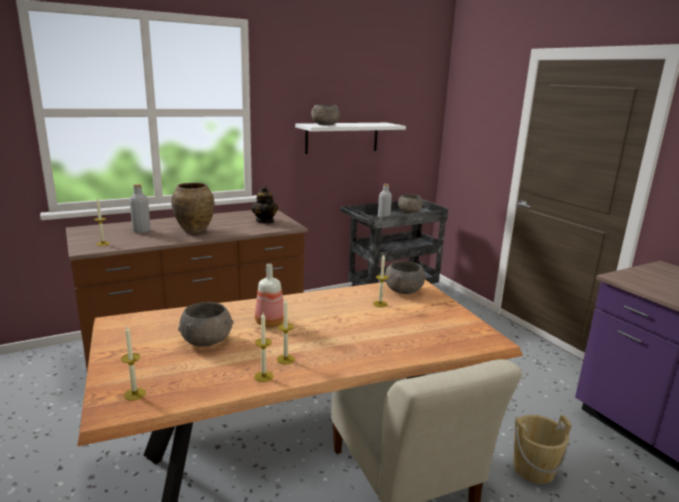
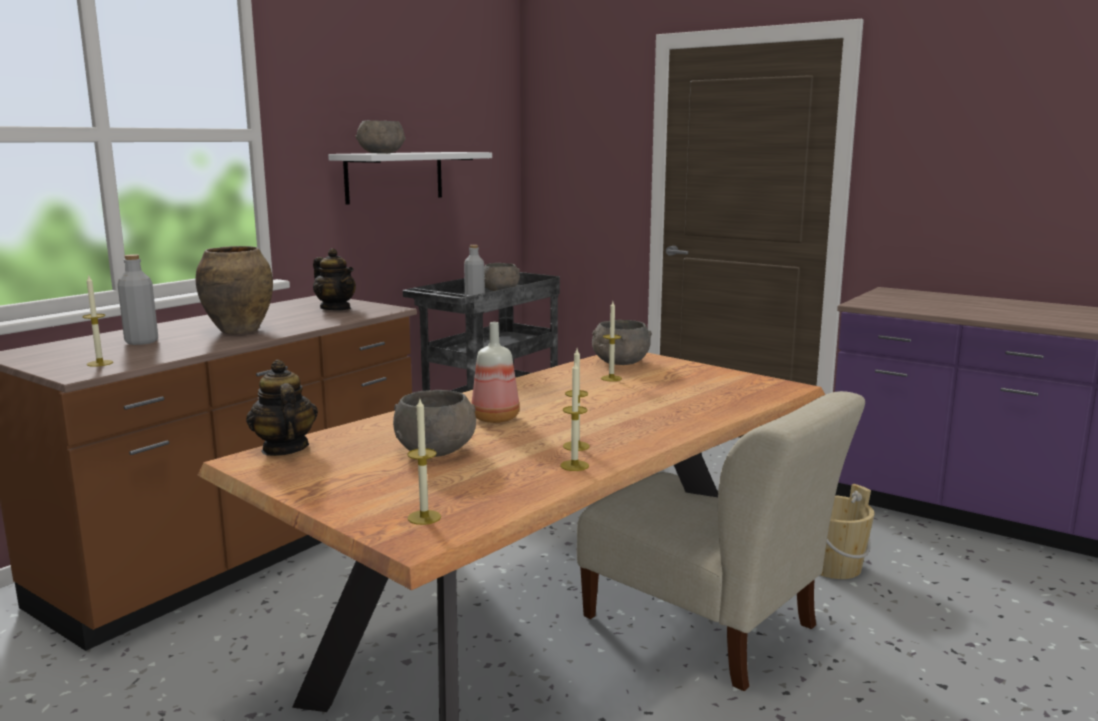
camera: 25 degrees left, 5 degrees down
(139, 318) = (284, 449): none -> teapot

